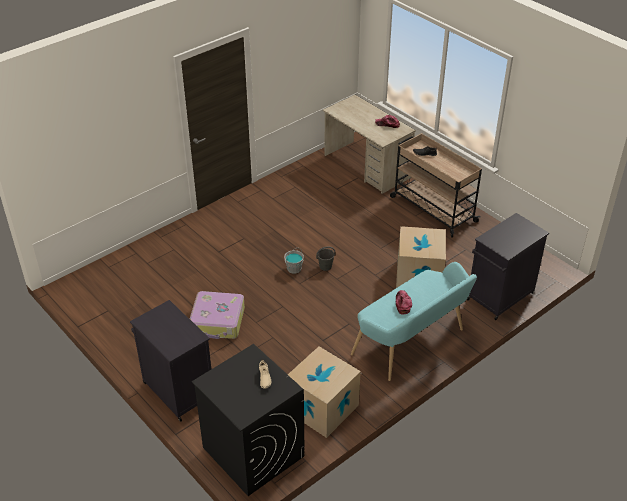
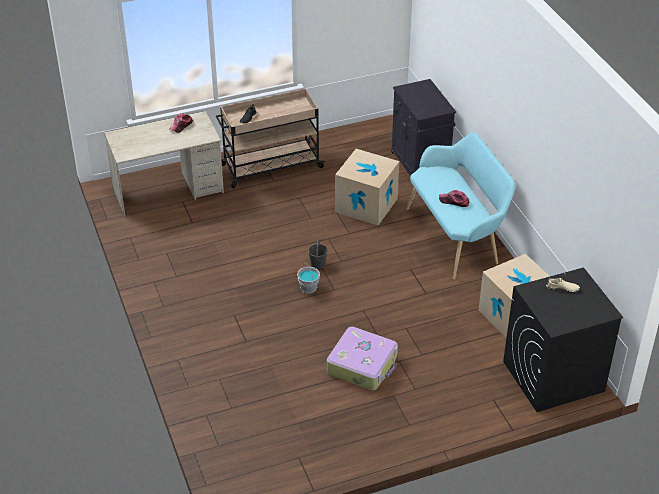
camera: 70 degrees left, 0 degrees up
(177, 390) = (452, 417): black cabinet -> none

